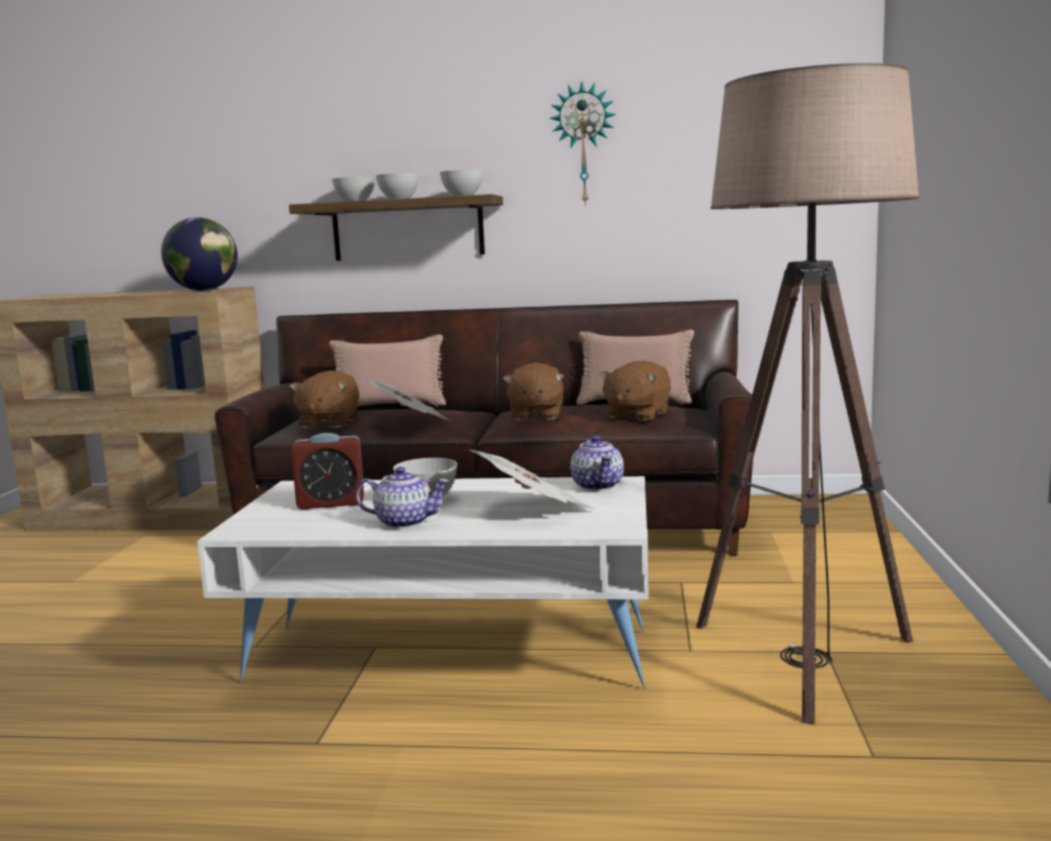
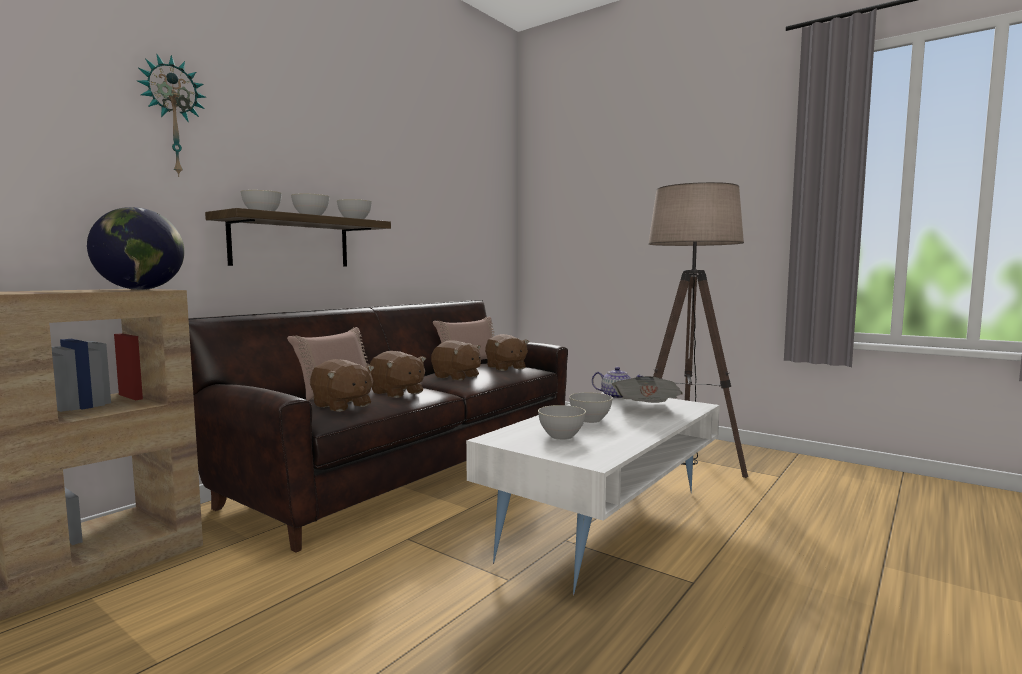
camera: 60 degrees left, 5 degrees down
(331, 503) = (561, 436): alarm clock -> grey bowl
(404, 522) = (634, 429): teapot -> none
(409, 421) = (397, 393): newspaper -> brown plush toy
(583, 144) = (403, 195): wall clock -> wall clock (172, 117)

